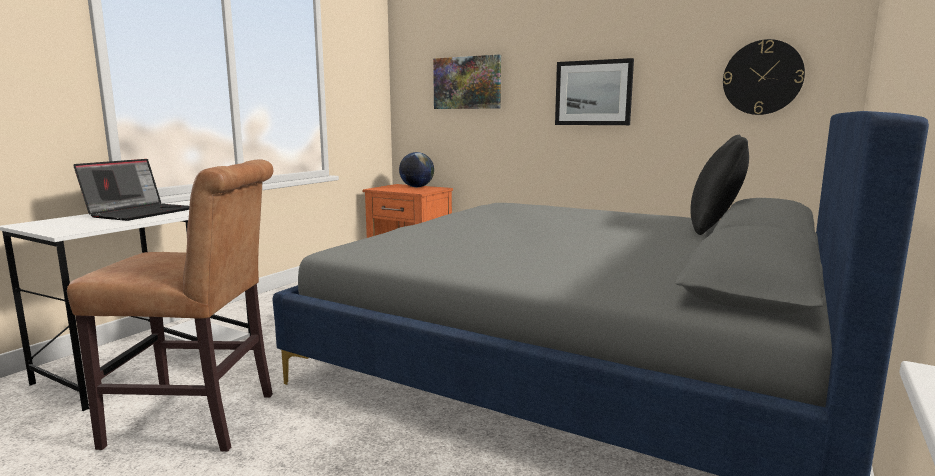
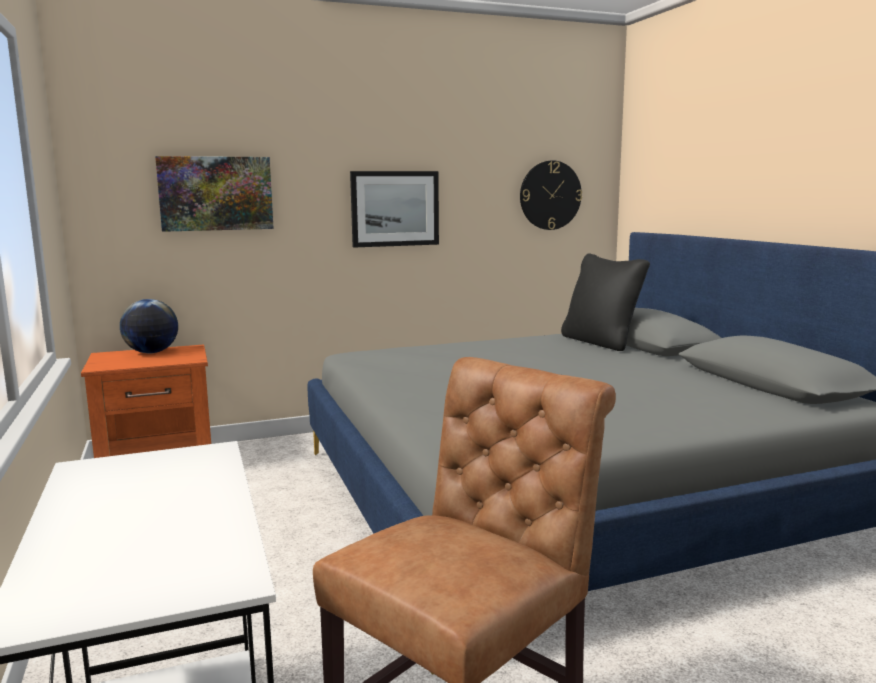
camera: 50 degrees left, 0 degrees up
(141, 213) = (129, 506): laptop -> none

